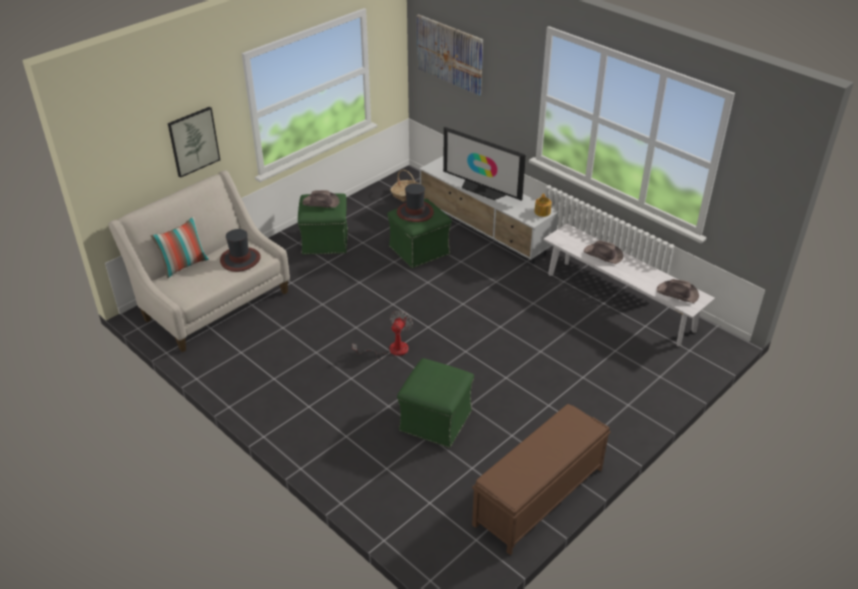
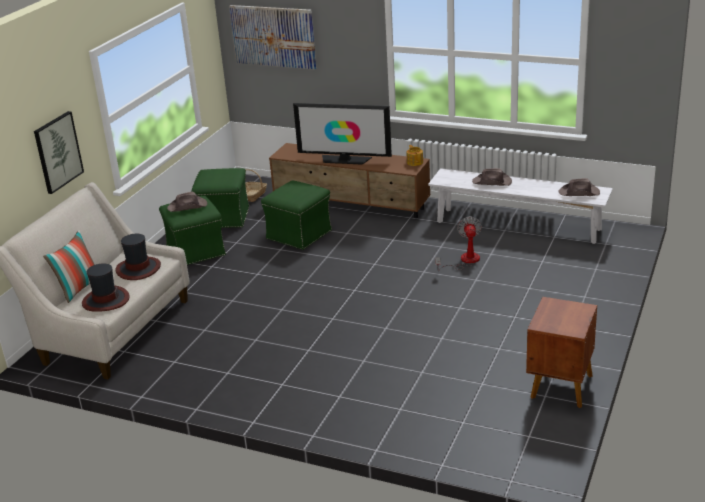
camera: 20 degrees left, 10 degrees down
(391, 350) = (332, 317): fan -> fan (464, 261)
(415, 212) = (290, 192): hat -> hat (105, 300)
(435, 421) = (419, 359): green ottoman -> green ottoman (224, 218)
(485, 230) = (351, 204): white tv stand -> brown tv stand
(538, 497) = (560, 387): brown bench -> brown nightstand

